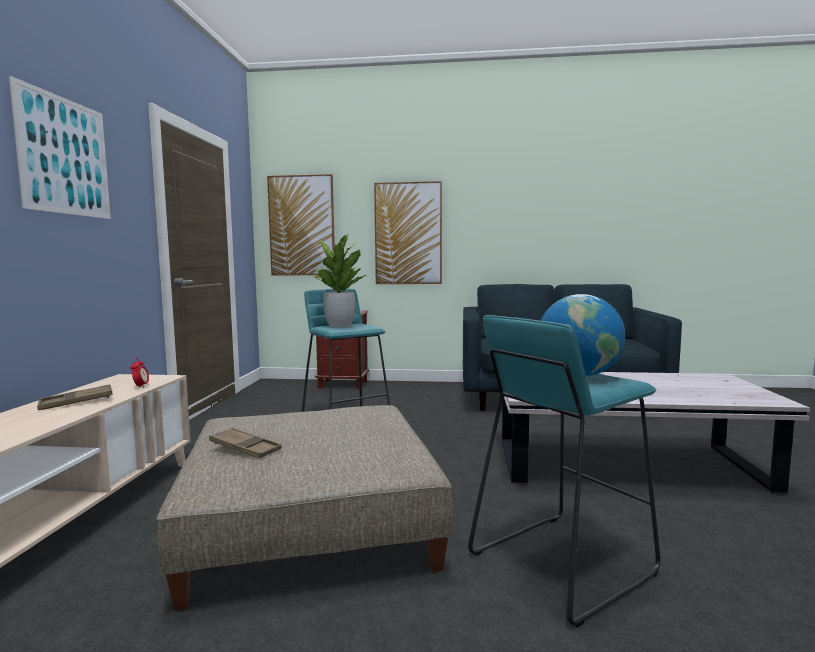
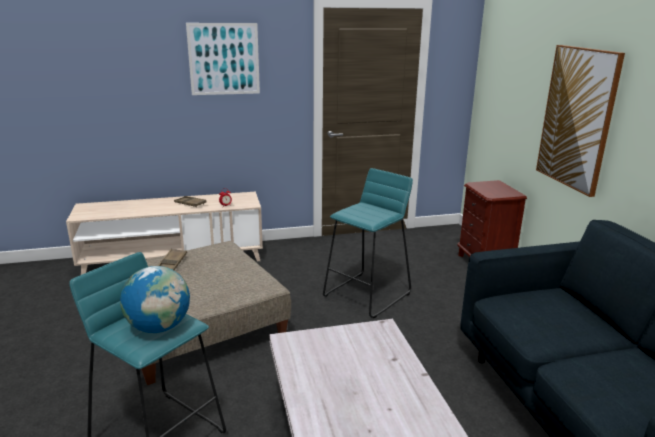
camera: 70 degrees right, 15 degrees up
(302, 226) = (501, 84): picture -> none
(339, 326) = (364, 210): potted plant -> none

